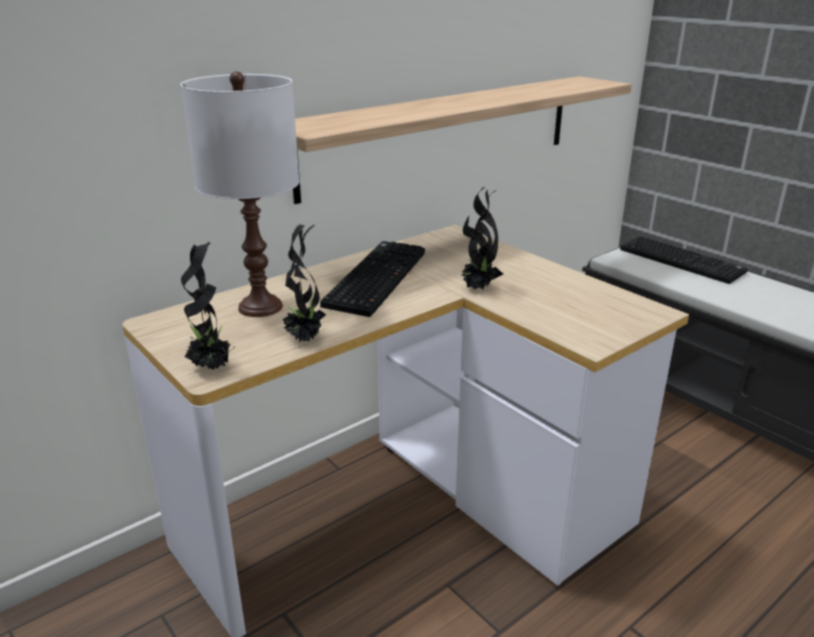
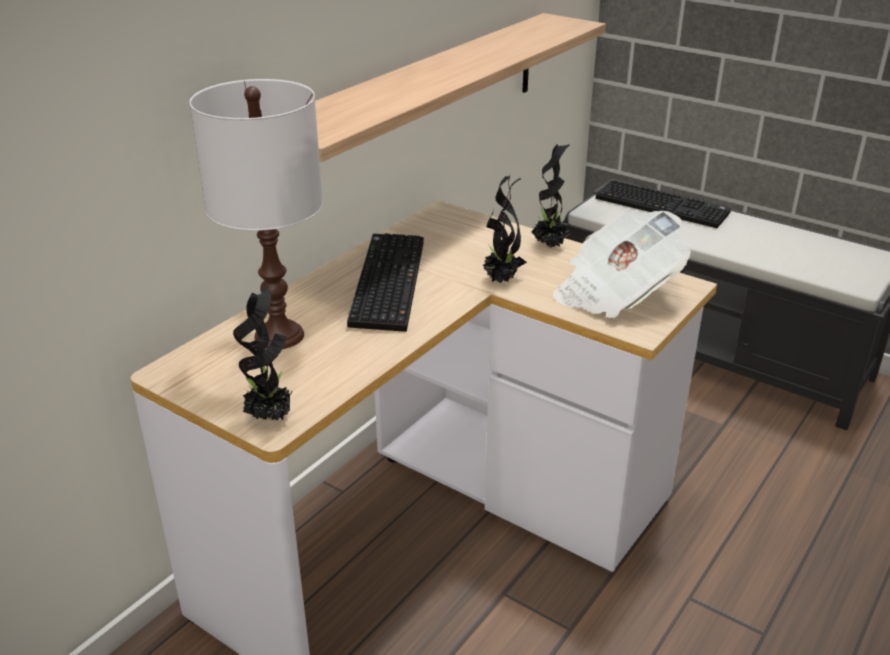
camera: 15 degrees left, 5 degrees up
(305, 339) = (352, 369): potted plant -> potted plant (550, 246)
(581, 310) = (615, 293): none -> newspaper

